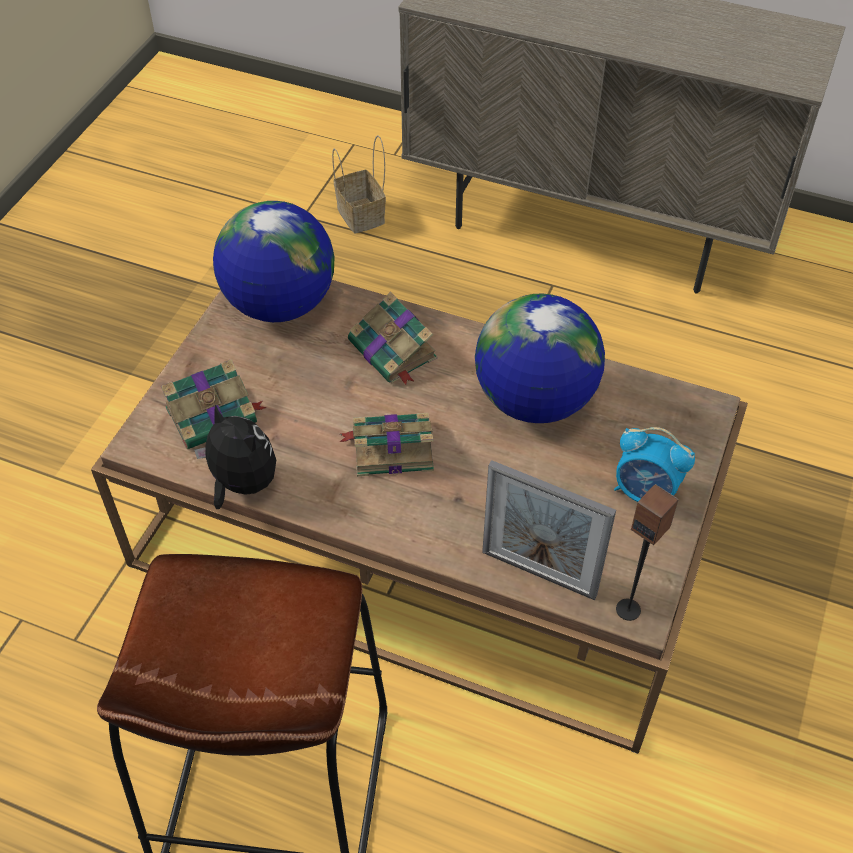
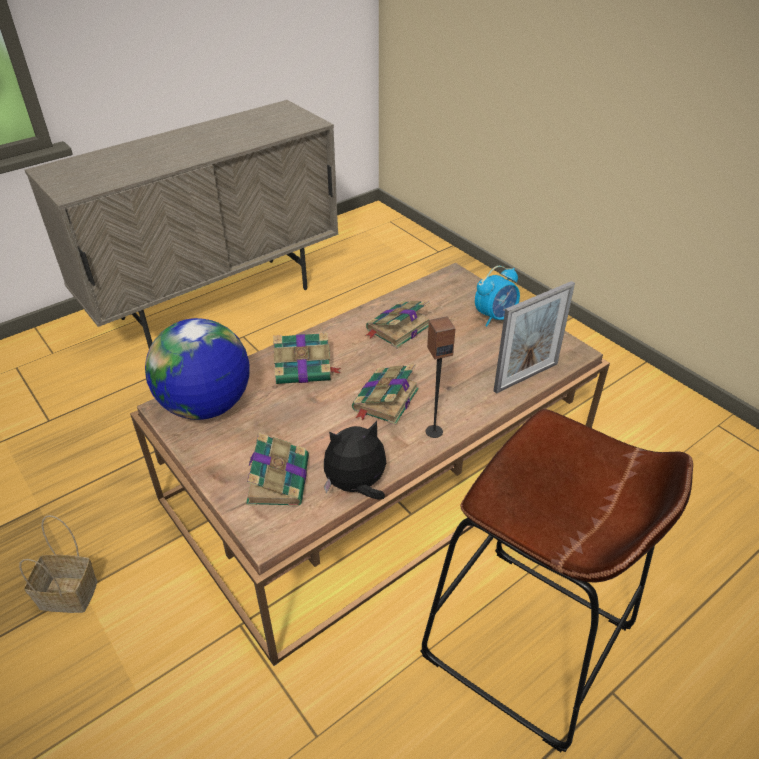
camera: 60 degrees left, 10 degrees down
(362, 216) = (87, 391): basket -> basket (70, 594)
(534, 400) = (397, 329): globe -> book
(628, 609) = (570, 354): speaker -> speaker (434, 431)

